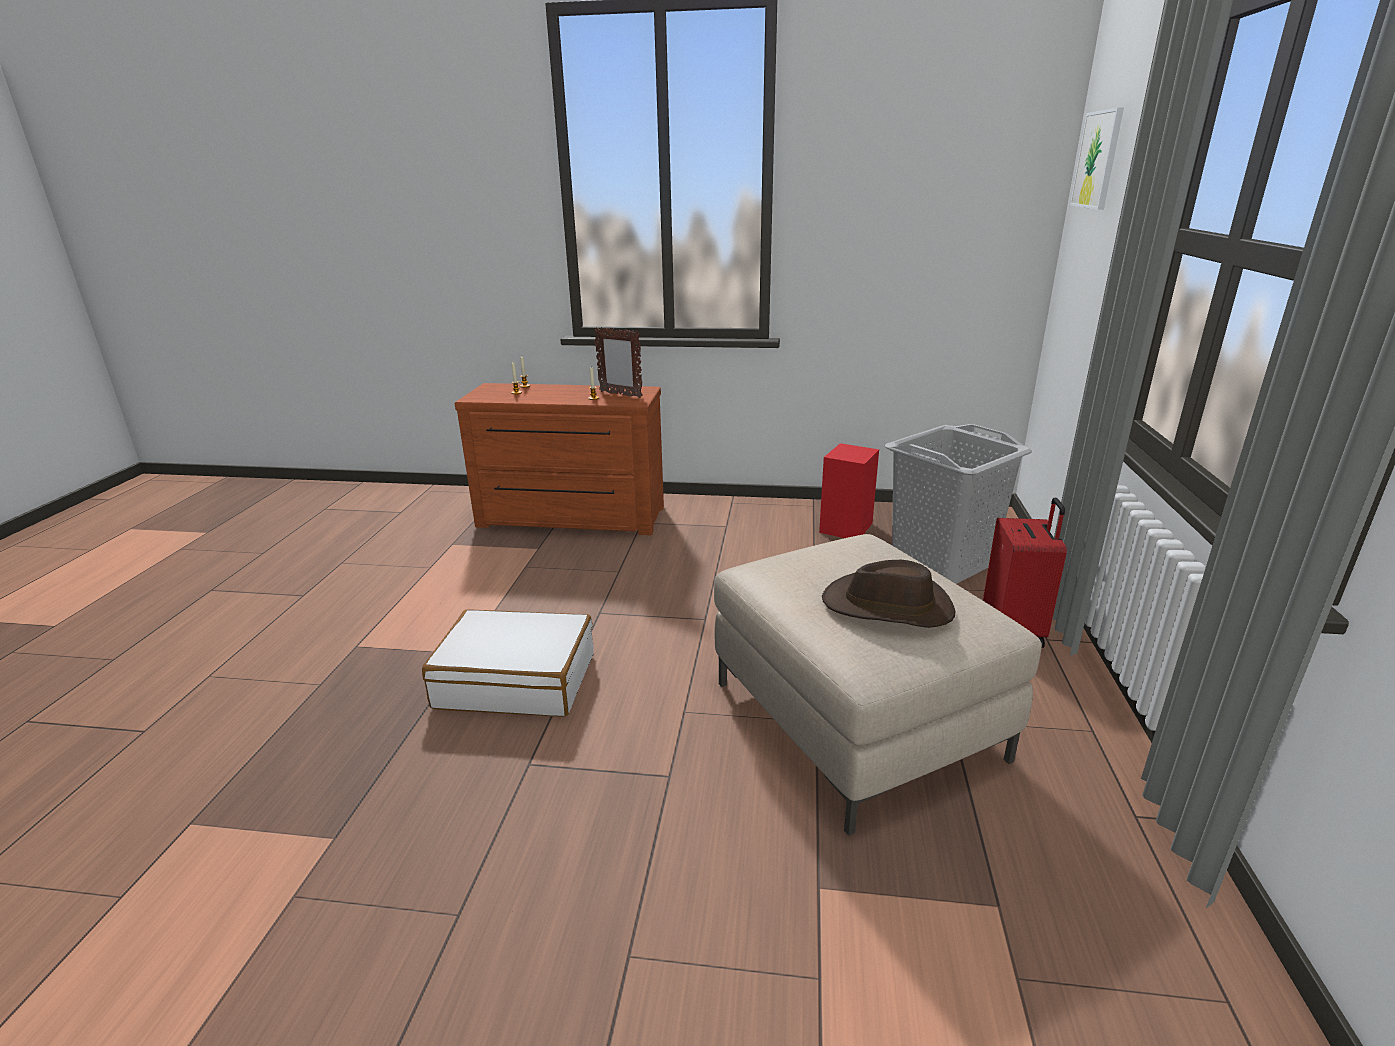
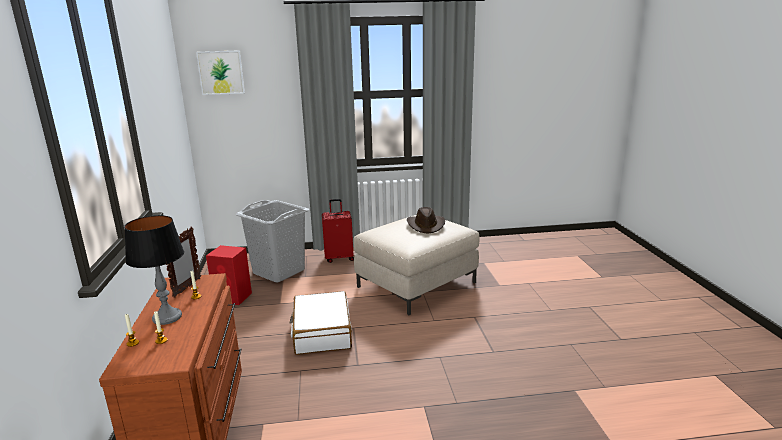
camera: 105 degrees left, 5 degrees down
(516, 680) = (438, 375): white suitcase -> white suitcase (321, 332)
(559, 392) = (167, 317): none -> table lamp

